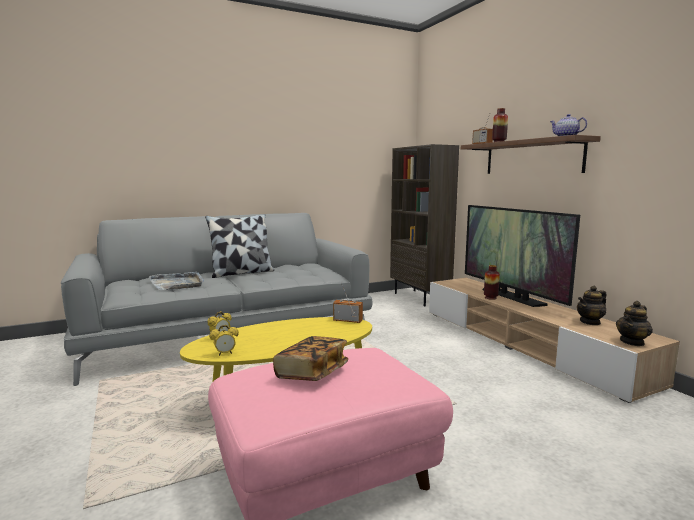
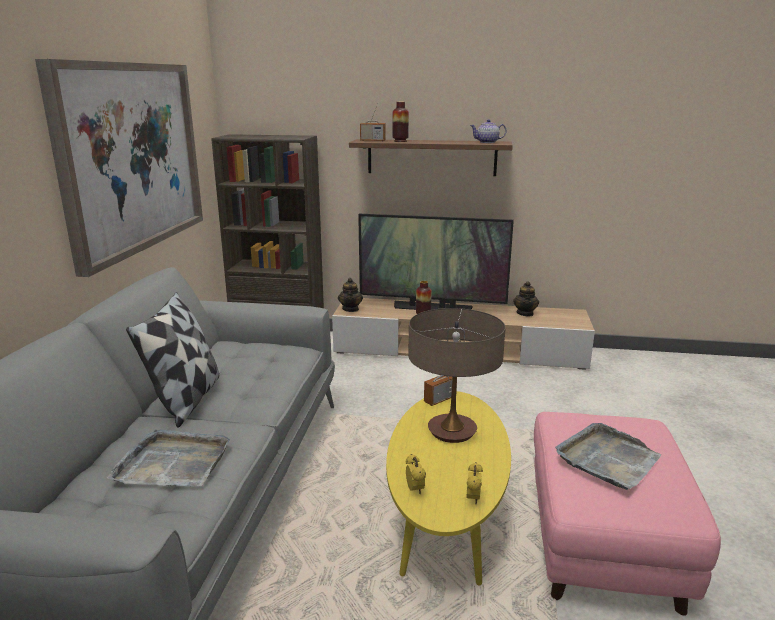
camera: 55 degrees left, 10 degrees up
(307, 332) = (452, 431): none -> table lamp
(310, 149) = (132, 157): none -> picture
(311, 373) = (607, 459): book -> grey tray
(632, 342) = (575, 321): teapot -> teapot (350, 309)

